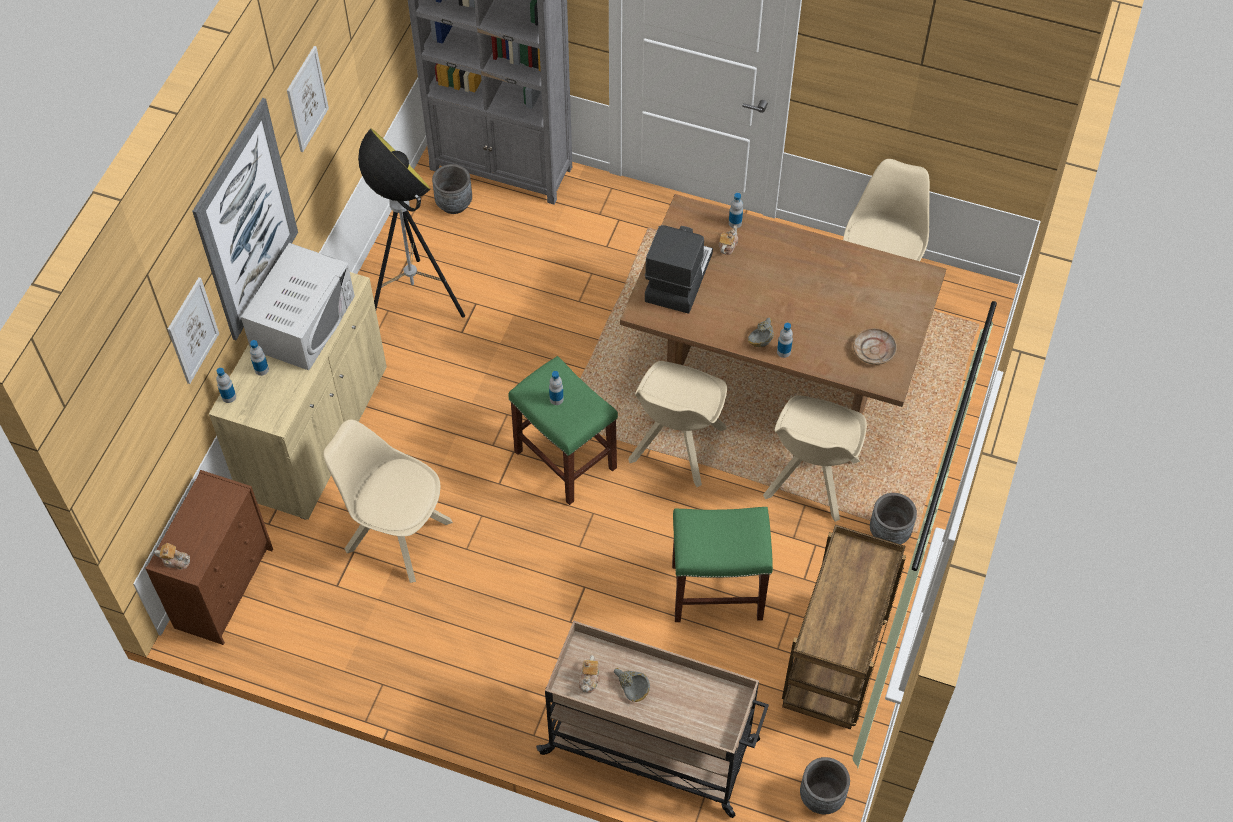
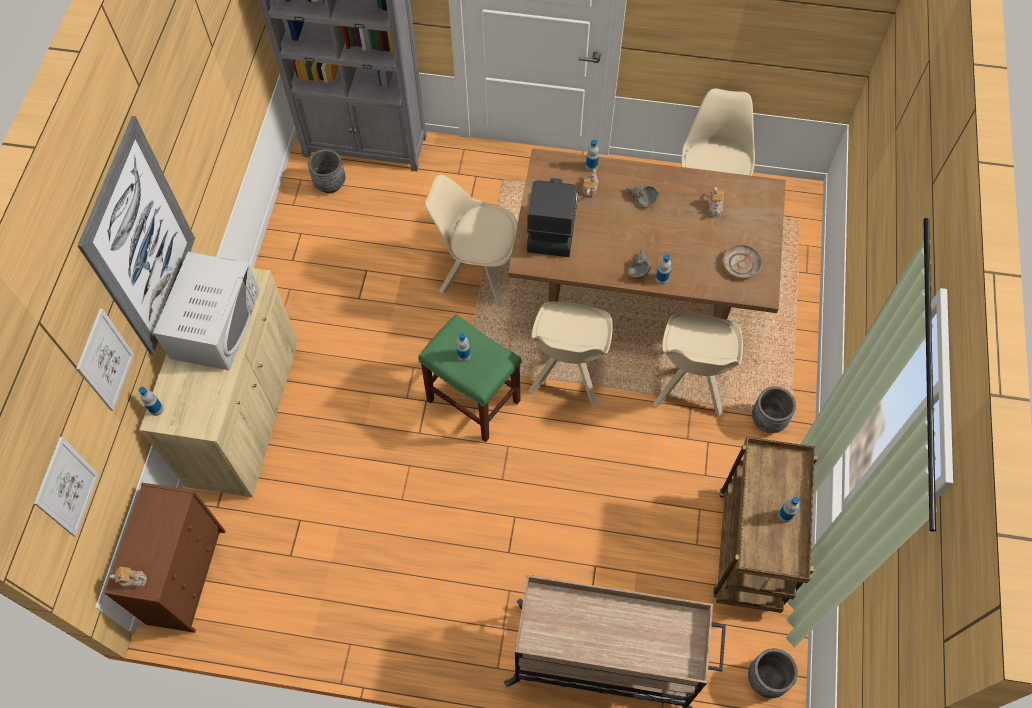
camera: 10 degrees left, 5 degrees up
(261, 369) = (183, 377): bottle -> bottle (785, 515)
(307, 99) = (179, 110): picture -> picture (66, 487)
(396, 534) = (335, 496): beige chair -> beige chair (477, 273)
(414, 302) = (312, 277): floor lamp -> none
(589, 679) = (552, 629): teapot -> teapot (715, 207)
(630, 687) = (592, 629): grey bowl -> grey bowl (641, 199)
(715, 592) = (631, 501): green stool -> none

